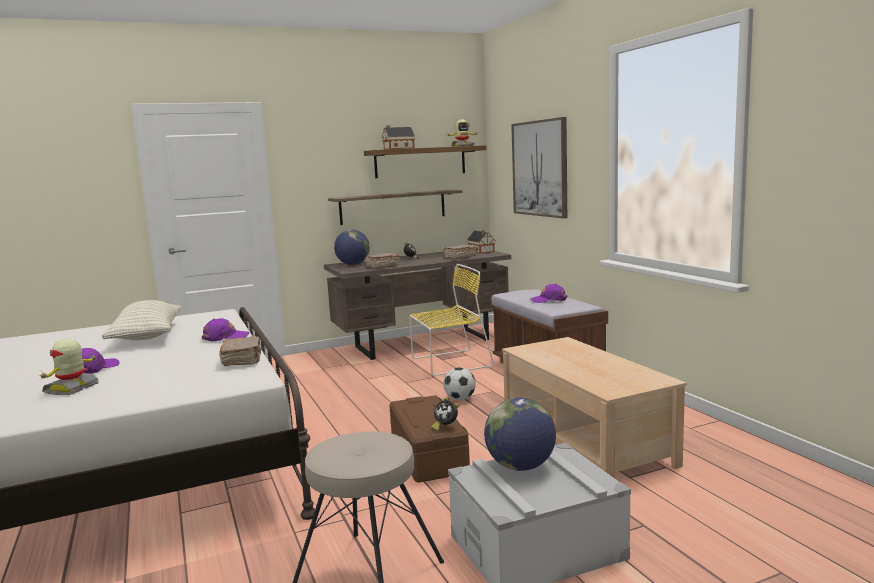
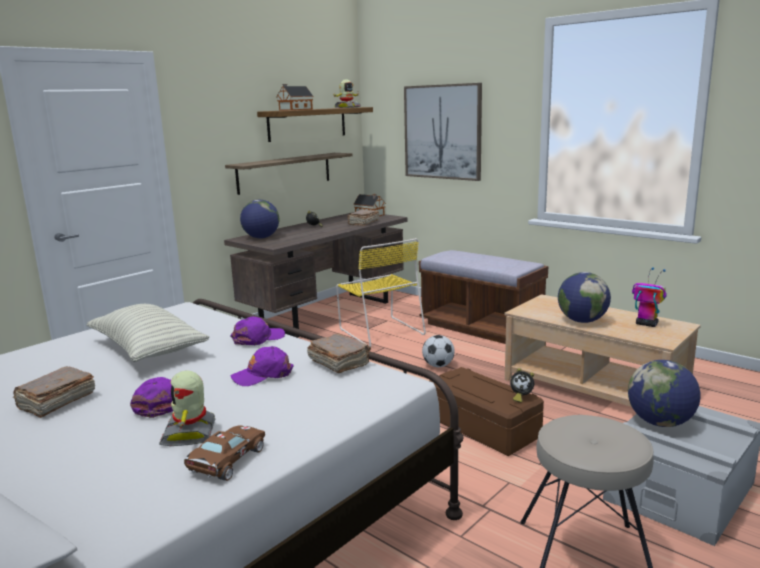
camera: 25 degrees left, 5 degrees up
(57, 408) = (226, 462): none -> brown toy car
(382, 266) = (300, 238): brown book -> brown book (56, 402)
(449, 363) = (380, 331): yellow chair -> yellow chair turned 105 degrees clockwise
(549, 300) = (488, 260): purple cap -> purple cap (262, 375)
(562, 364) = (582, 321): none -> globe
(624, 374) = (646, 324): none -> toy robot

